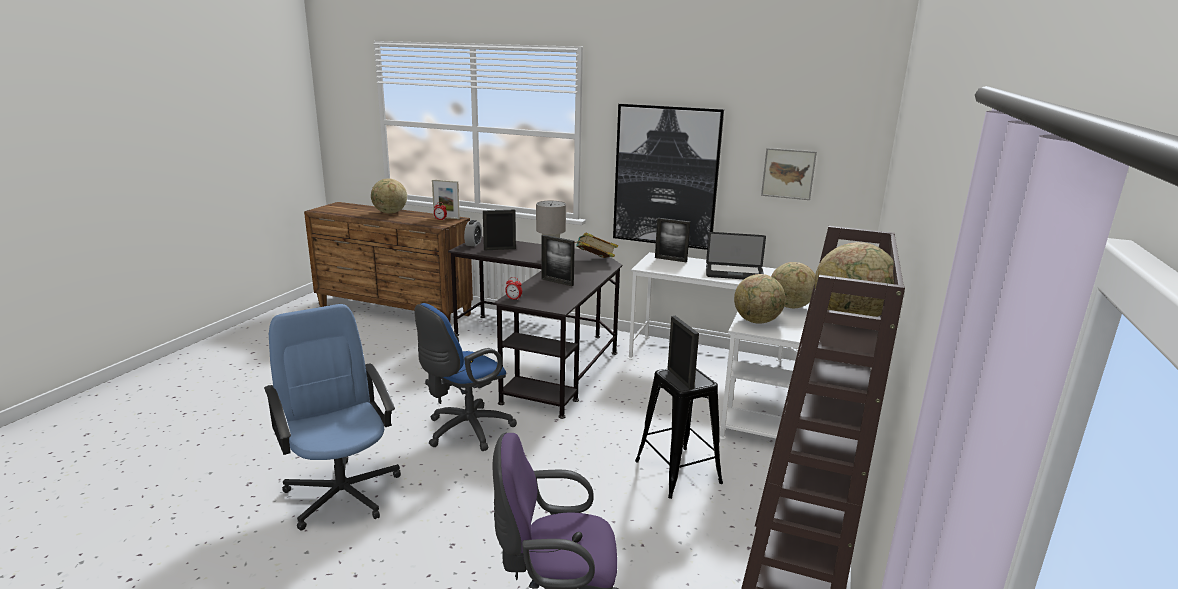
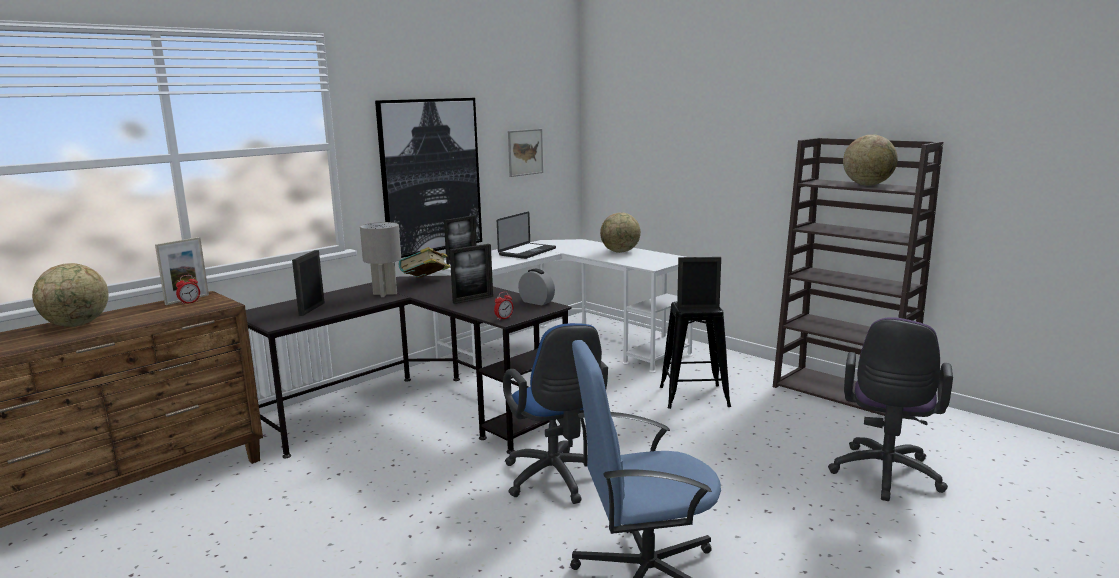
camera: 65 degrees left, 5 degrees down
(473, 243) = (263, 318): alarm clock -> alarm clock (536, 302)
(757, 321) = (643, 262): globe -> none

